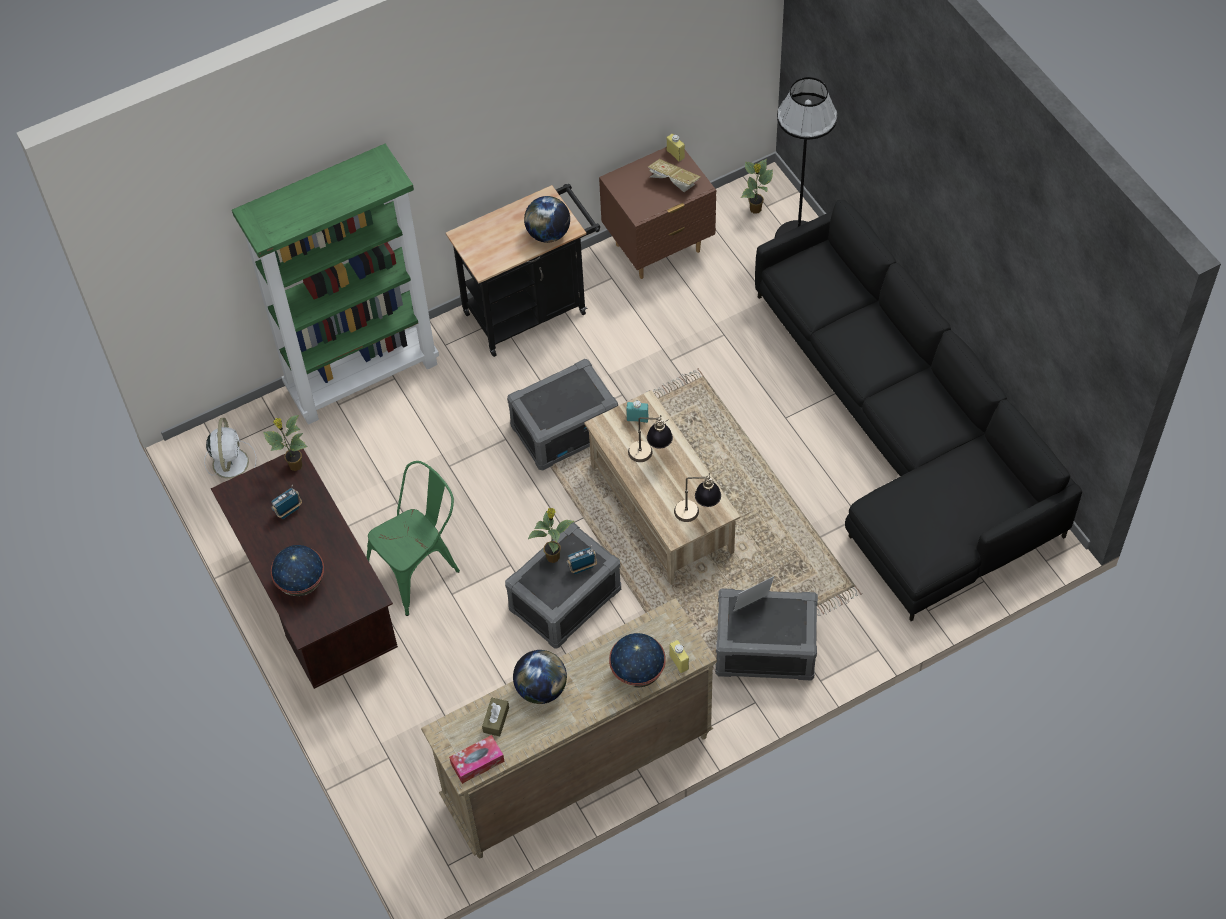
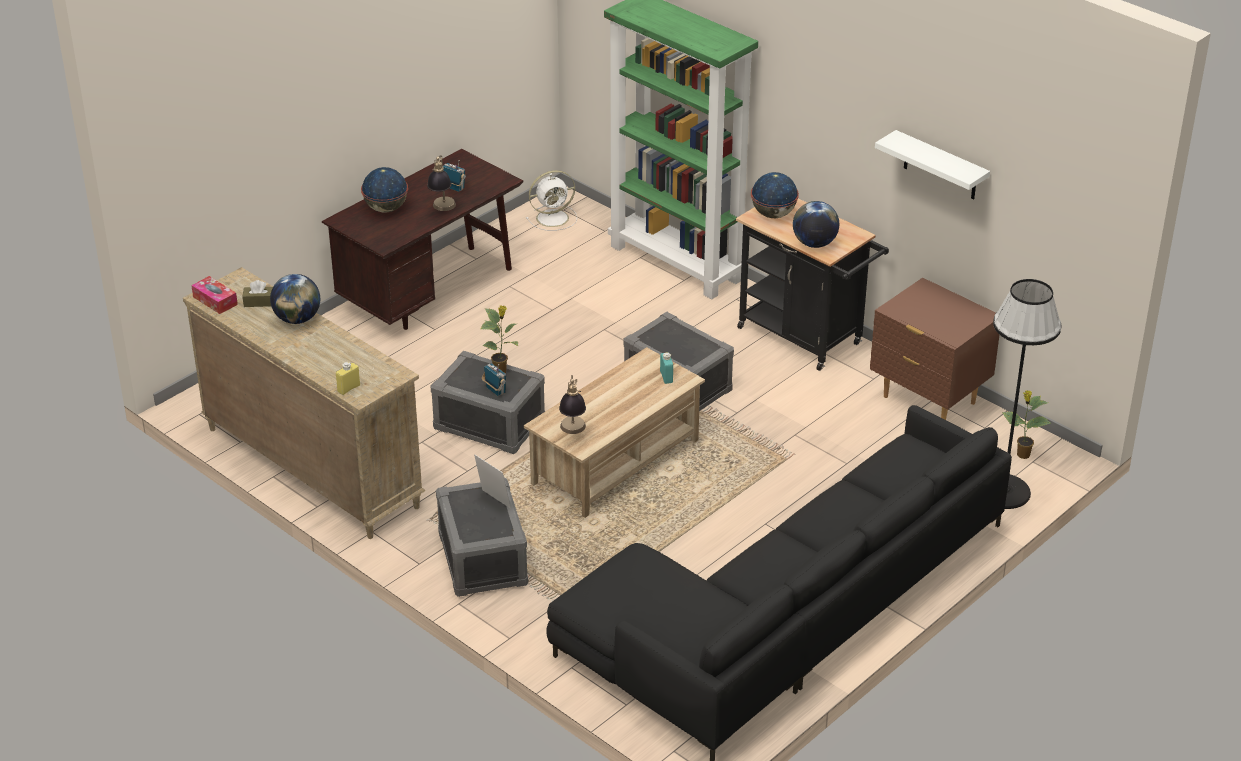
camera: 70 degrees right, 20 degrees down
(294, 465) = (501, 181): potted plant -> none
(419, 567) = (489, 336): green chair -> none
(599, 86) = (940, 166): none -> white shelf
(638, 673) = (330, 367): globe -> globe (773, 214)
(650, 455) = (627, 392): table lamp -> table lamp (442, 210)
(673, 182) = (945, 322): book -> none
(675, 154) = (983, 316): yellow bottle -> none

